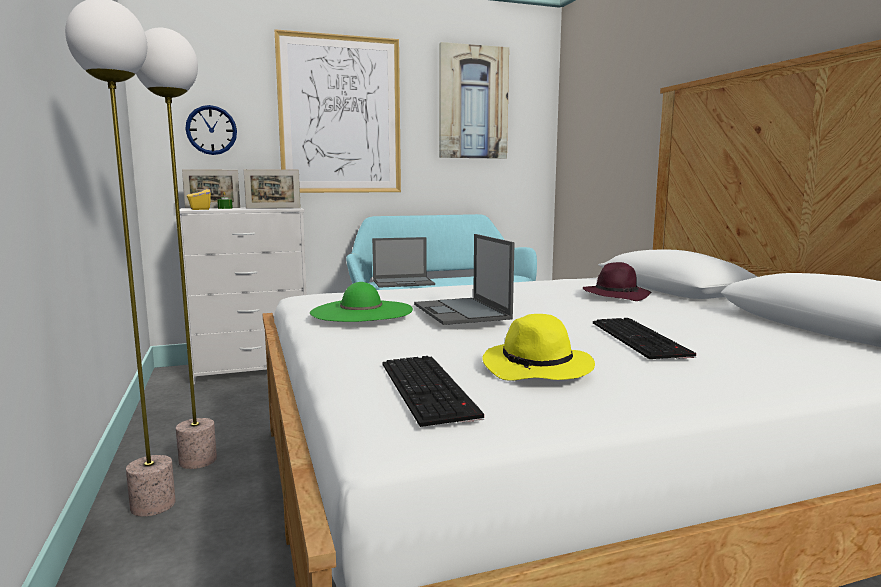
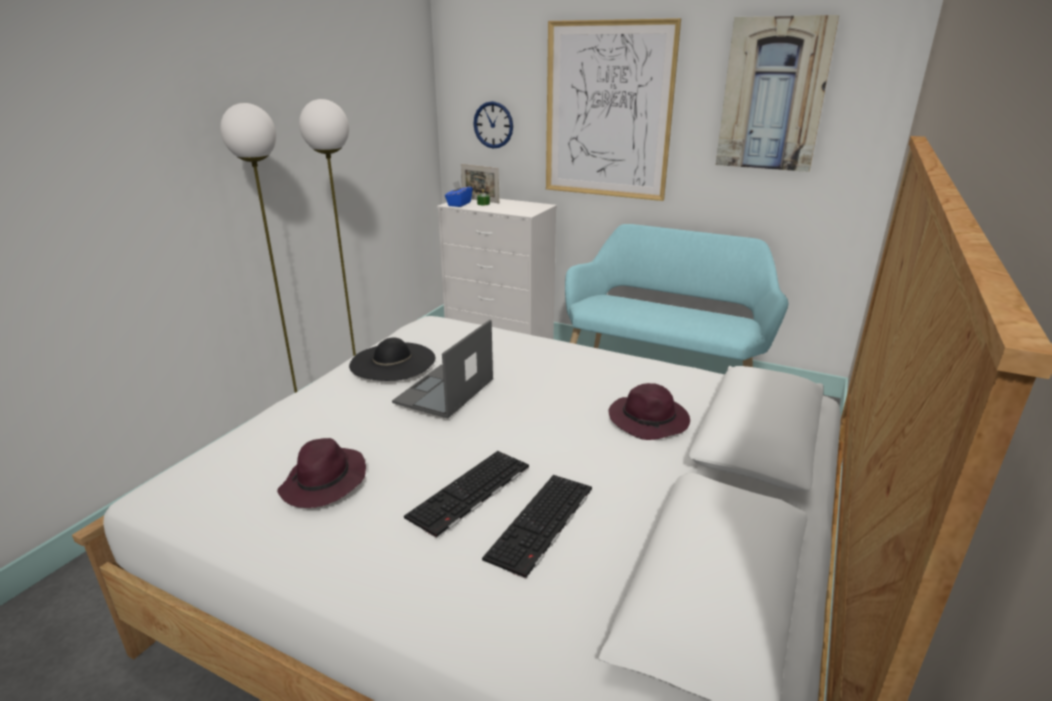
camera: 45 degrees right, 15 degrees up
(199, 209) = (459, 204): yellow tissue box -> blue tissue box
(273, 208) = (515, 210): picture frame -> none
(361, 311) = (392, 362): green hat -> black hat
(404, 282) = (612, 307): laptop -> none
(430, 389) = (241, 466): keyboard -> keyboard (542, 524)
(538, 369) = (324, 483): yellow hat -> purple hat

